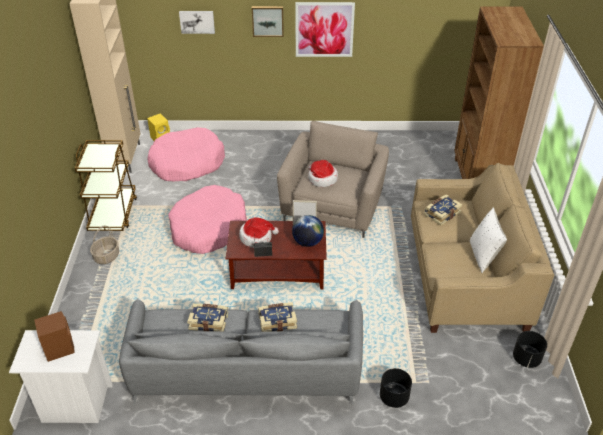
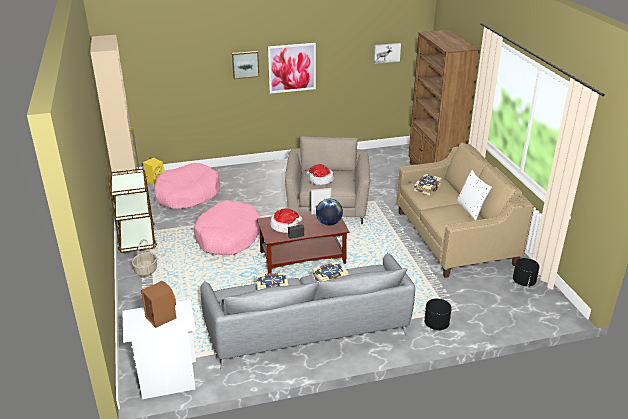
camera: 15 degrees left, 10 degrees down
(197, 21) = (185, 70): picture -> picture (386, 52)

